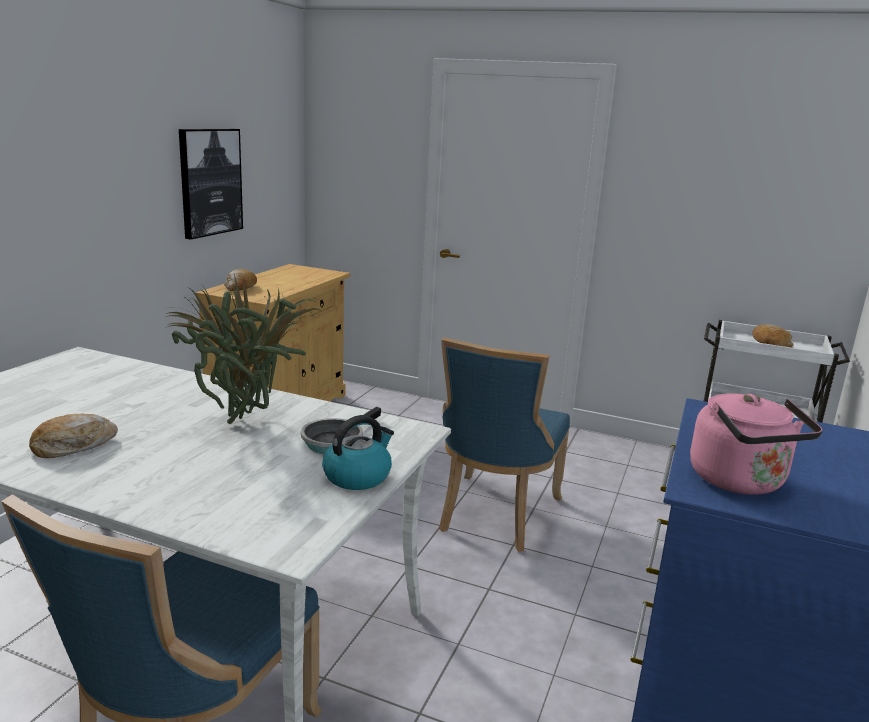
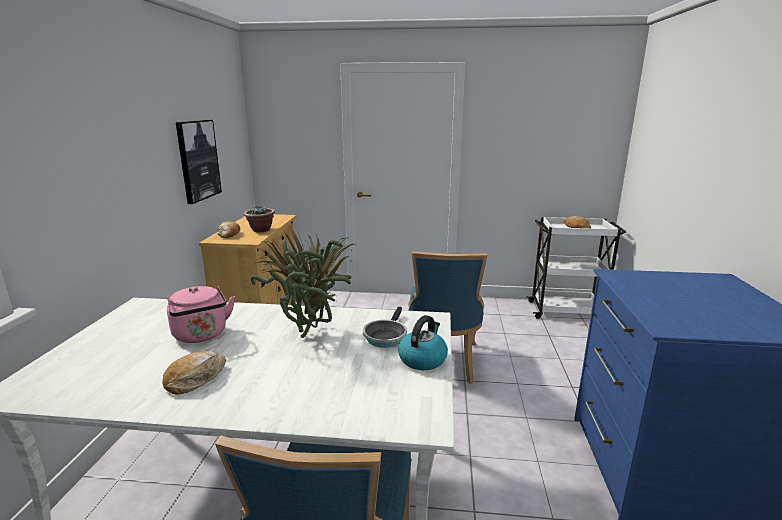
camera: 15 degrees left, 0 degrees up
(285, 286) = (261, 230): none -> potted plant
(741, 482) = (680, 317): pink kettle -> pink kettle (201, 335)

